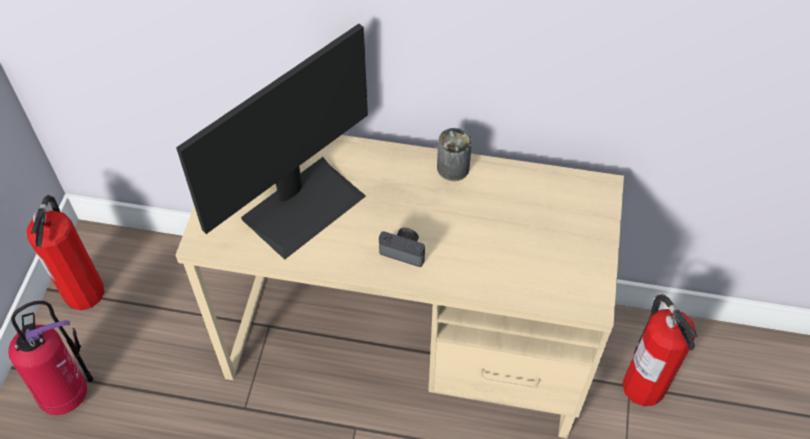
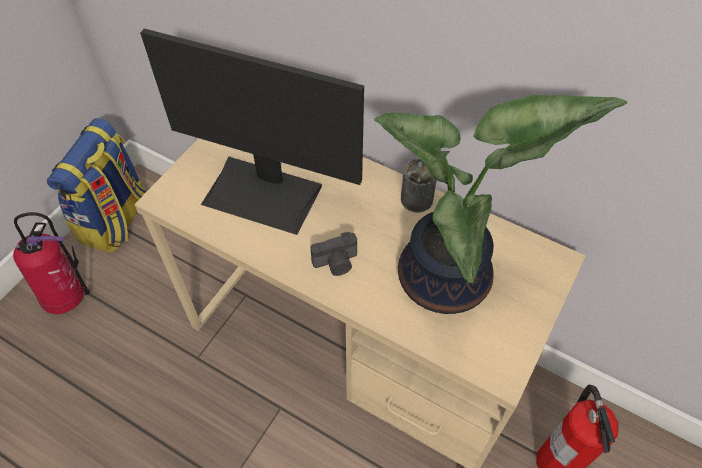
camera: 20 degrees right, 0 degrees up
(84, 291) = (117, 221): fire extinguisher -> backpack
(302, 205) = (264, 193): monitor -> monitor turned 45 degrees clockwise
(404, 251) = (336, 263): camera -> camera turned 120 degrees clockwise
(513, 236) = (449, 281): none -> potted plant

